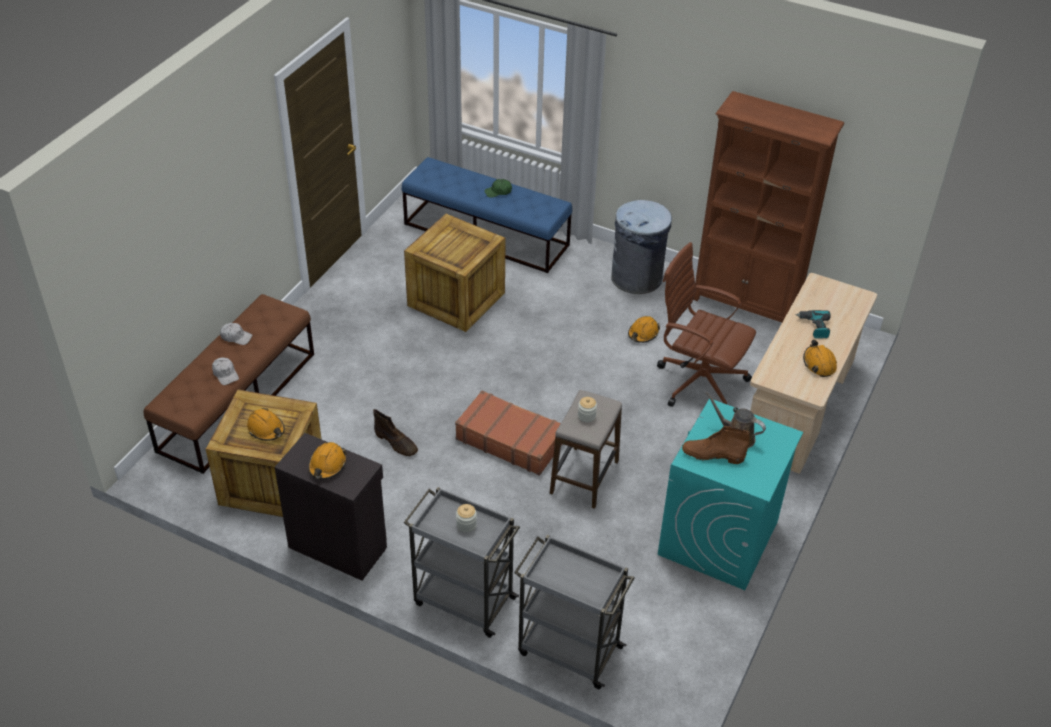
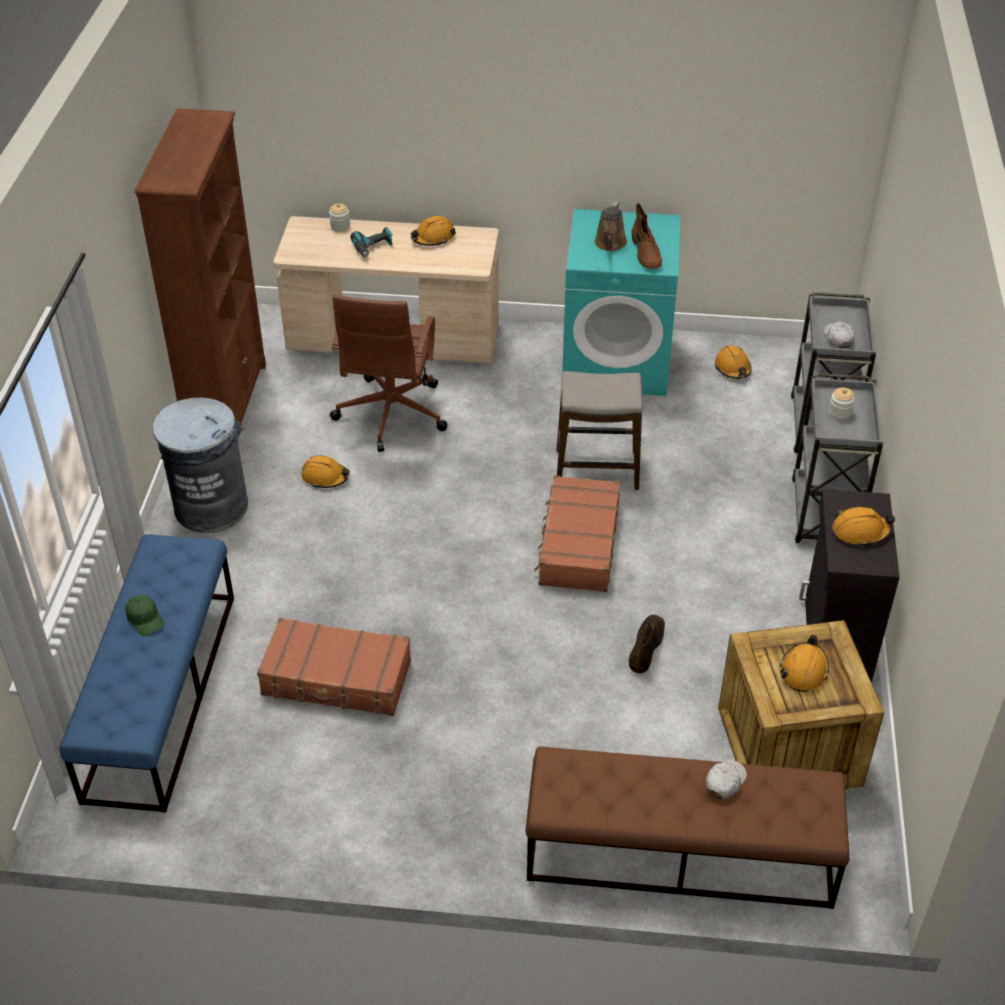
camera: 110 degrees left, 0 degrees up
(236, 337) = (645, 806): white cap -> white cap (838, 338)
(456, 300) = (337, 679): crate -> brown suitcase
(586, 416) = (602, 390): jar -> jar (340, 226)
(679, 619) = (732, 368): none -> orange hard hat

